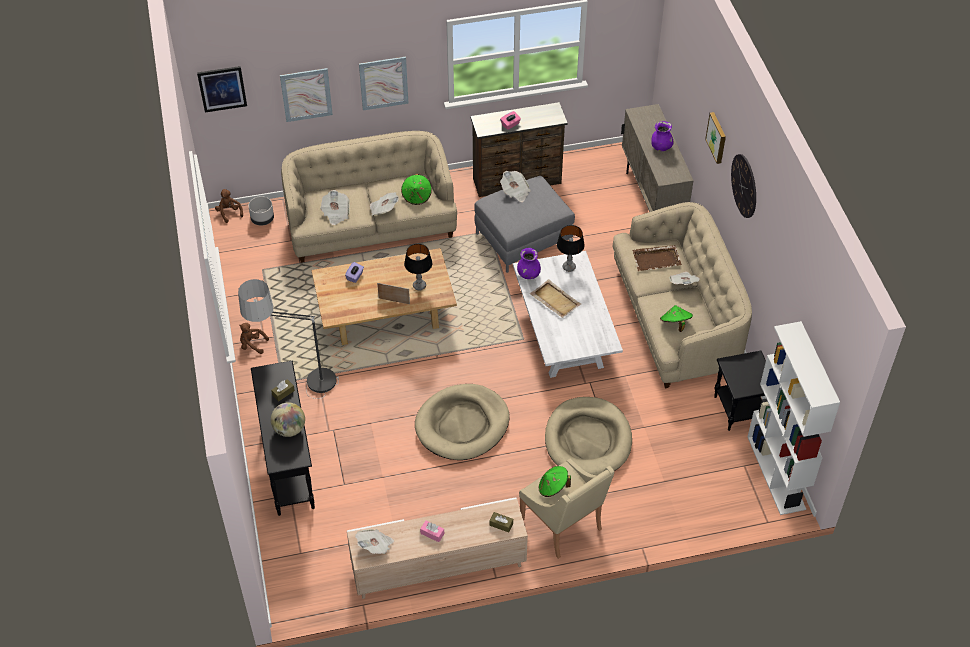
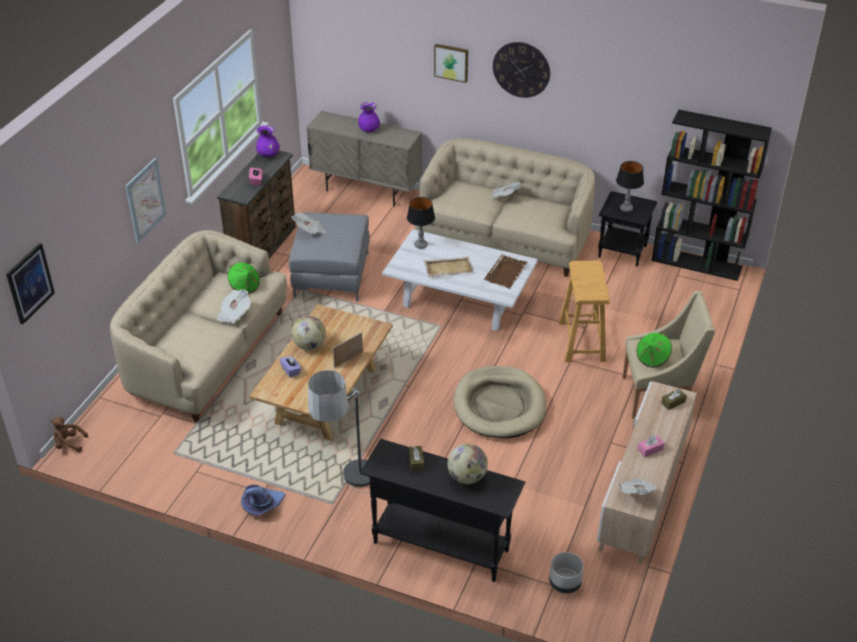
camera: 55 degrees left, 10 degrees down
(252, 345) = (262, 504): brown plush toy -> purple hat
(262, 219) = (108, 423): grey planter -> grey planter (564, 583)
(306, 94) = (94, 249): picture -> none
(336, 213) = (203, 345): newspaper -> none
(390, 271) = (309, 345): none -> globe
(419, 286) = (348, 336): table lamp -> table lamp (626, 209)
(528, 274) = (404, 269): purple vase -> purple vase (268, 154)
(588, 440) = (582, 341): beige dog bed -> beige stool
(657, 259) = (466, 196): brown tray -> brown tray (506, 272)
(675, 324) = (542, 218): green hat -> none
(776, 473) = (697, 263): white bookcase -> black bookcase

